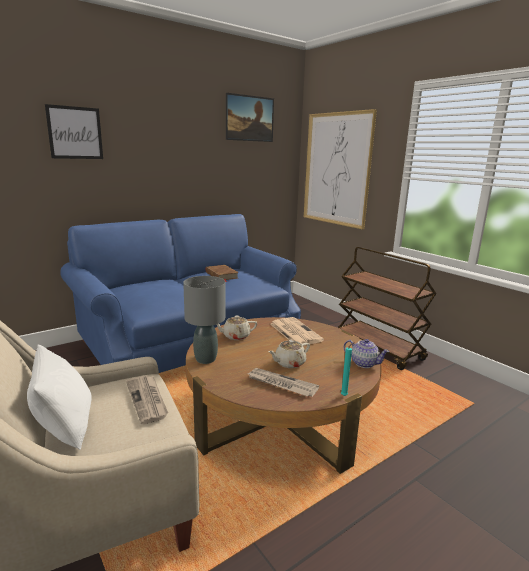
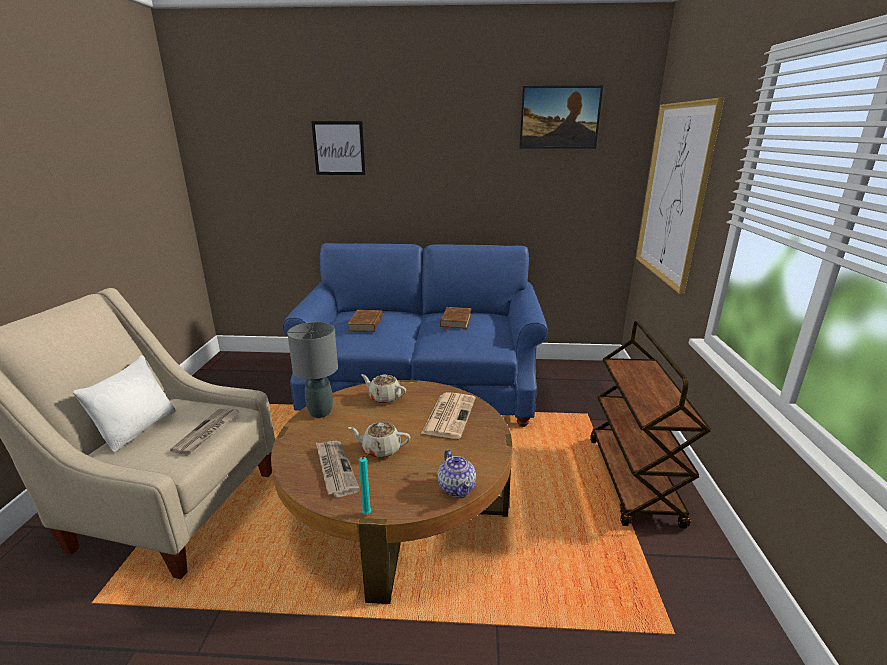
camera: 40 degrees right, 5 degrees up
(156, 290) = (366, 323): none -> brown book

